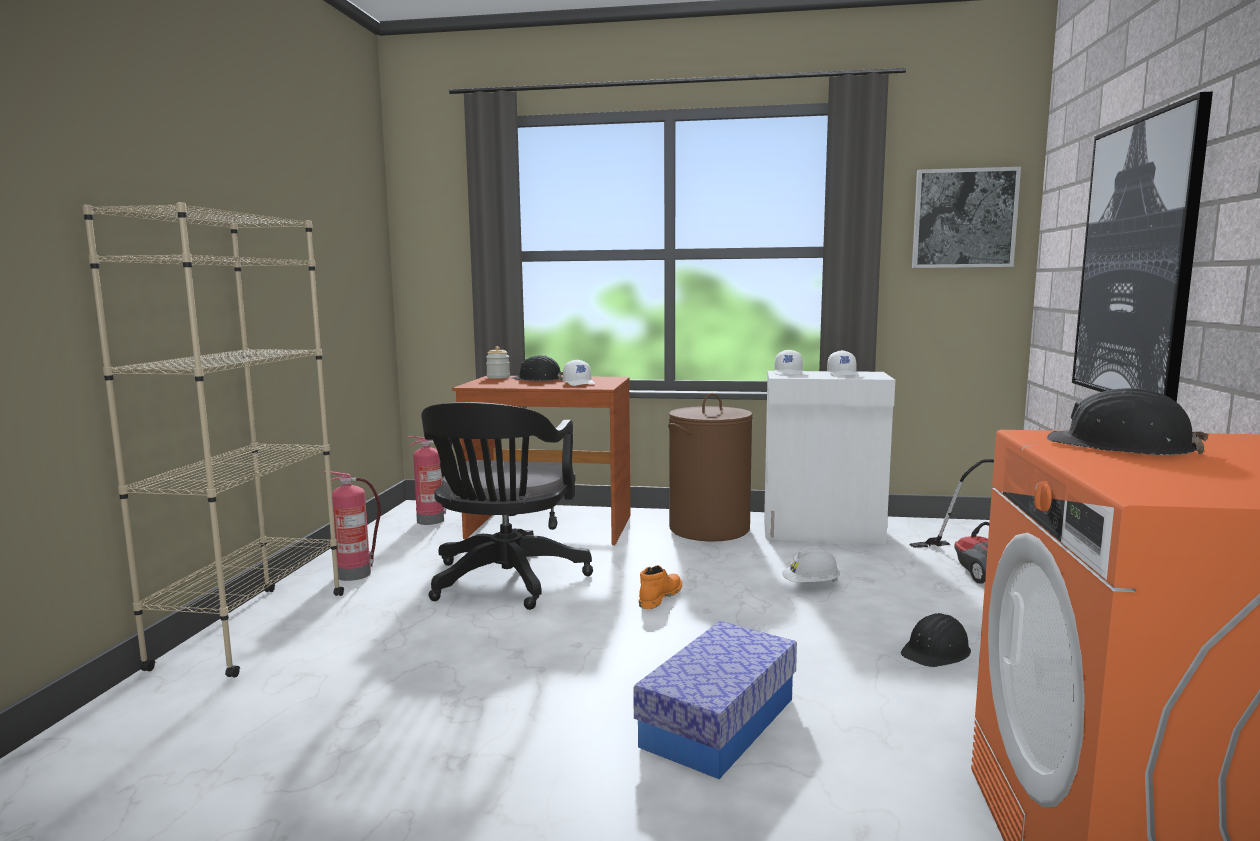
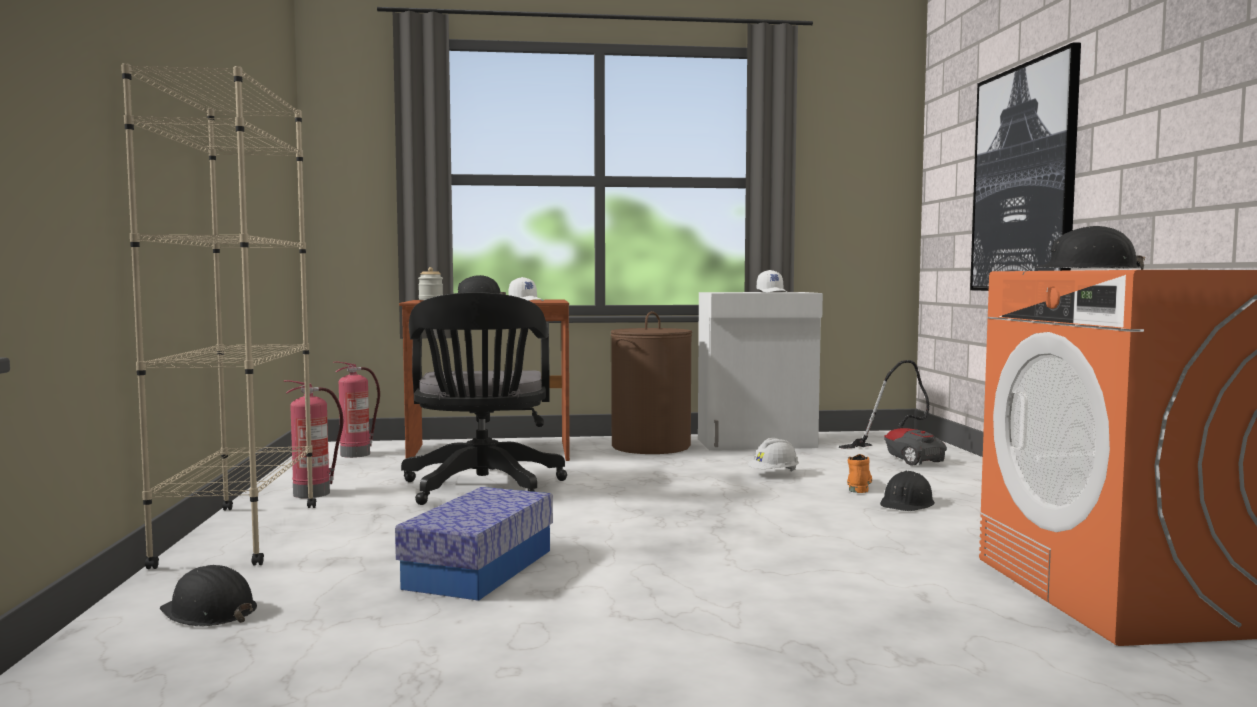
camera: 15 degrees left, 5 degrees down
(141, 744) = (209, 612): none -> black hard hat
(659, 597) = (644, 489): orange boot -> orange boot (858, 486)
(719, 722) = (763, 553): storage box -> storage box (480, 568)
(788, 373) = (722, 292): white cap -> none
(964, 218) = (862, 156): picture -> none

